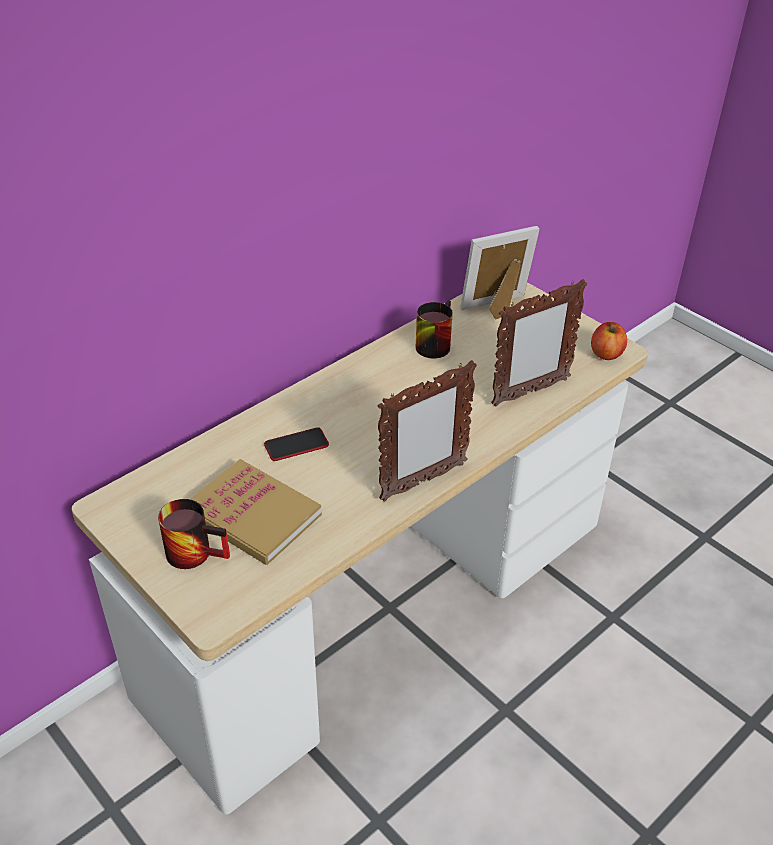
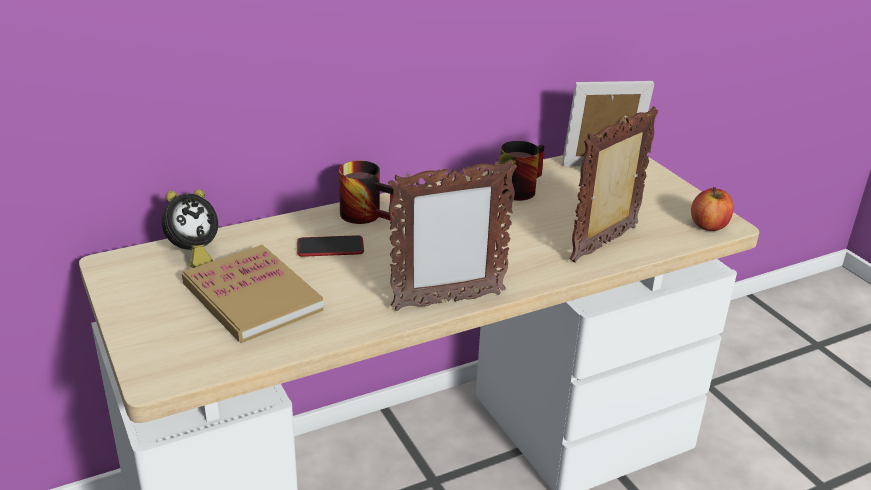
camera: 15 degrees right, 10 degrees down
(175, 479) = (192, 254): none -> alarm clock
(197, 550) = (177, 317): mug -> mug (368, 214)
(529, 392) = (605, 244): picture frame -> picture frame turned 150 degrees clockwise

